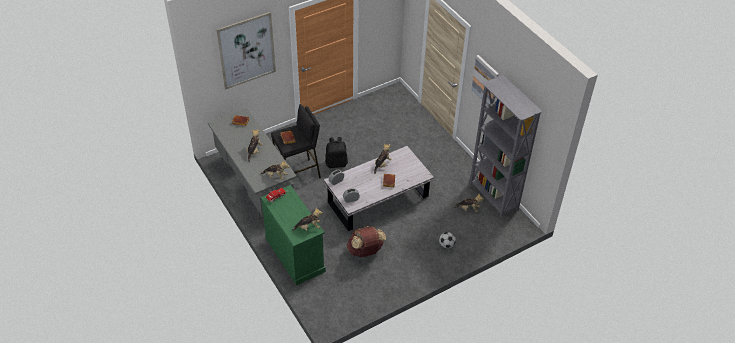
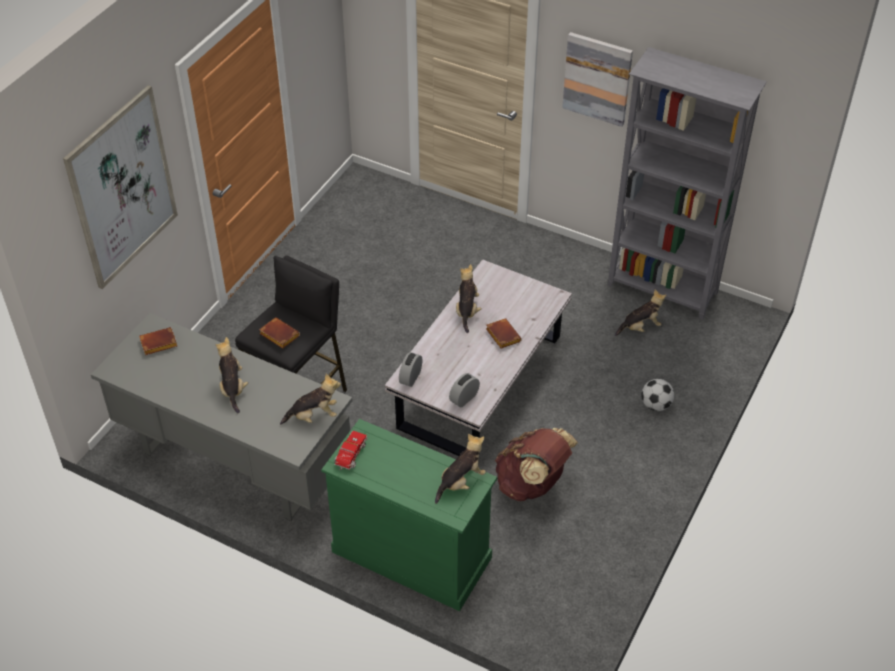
camera: 30 degrees left, 0 degrees up
(336, 163) = (355, 350): black backpack -> none

